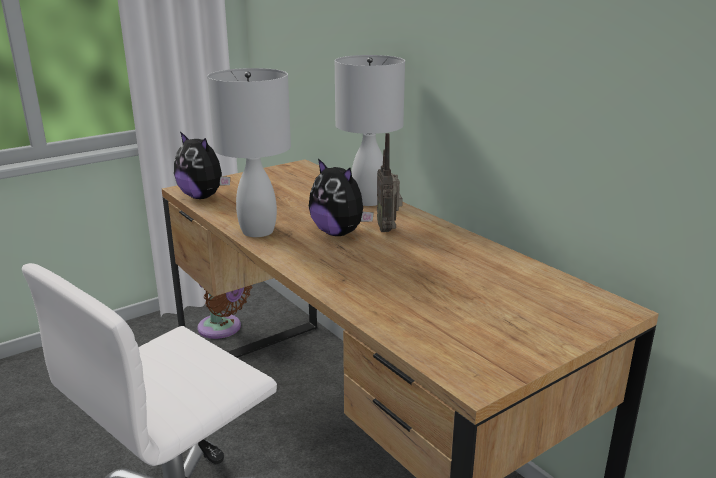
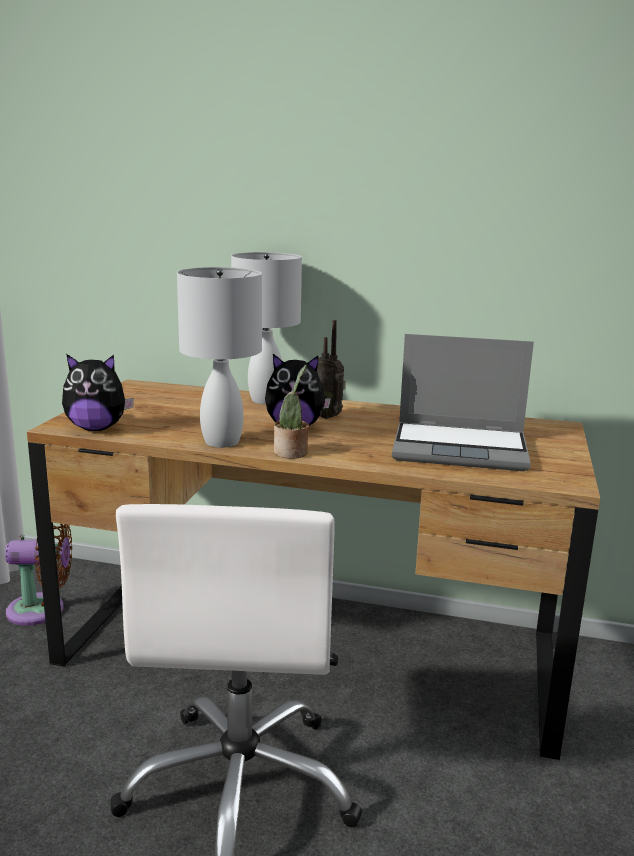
camera: 40 degrees left, 5 degrees down
(285, 257) = (292, 453): none -> potted plant
(442, 300) = (461, 448): none -> laptop

